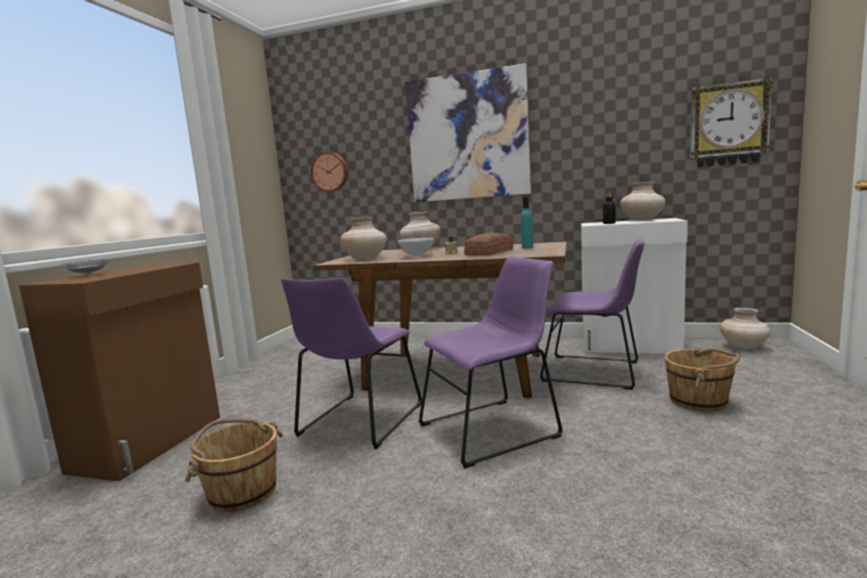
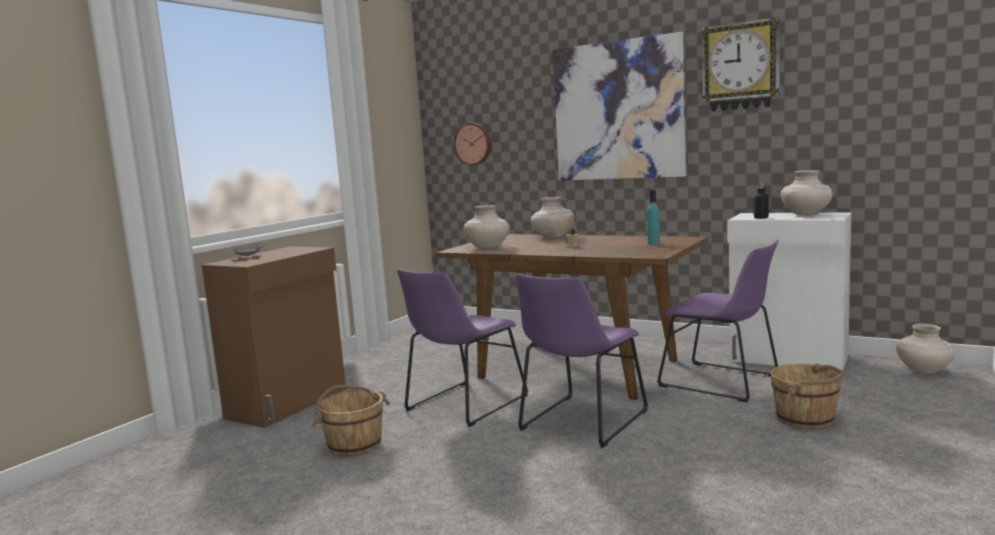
camera: 15 degrees right, 0 degrees up
(417, 256) = (537, 247): white bowl -> none
(488, 252) = (606, 248): bread -> none
(493, 429) = (581, 422): purple chair -> purple chair turned 135 degrees clockwise
(728, 125) = (916, 105): wall clock -> wall clock (741, 66)

